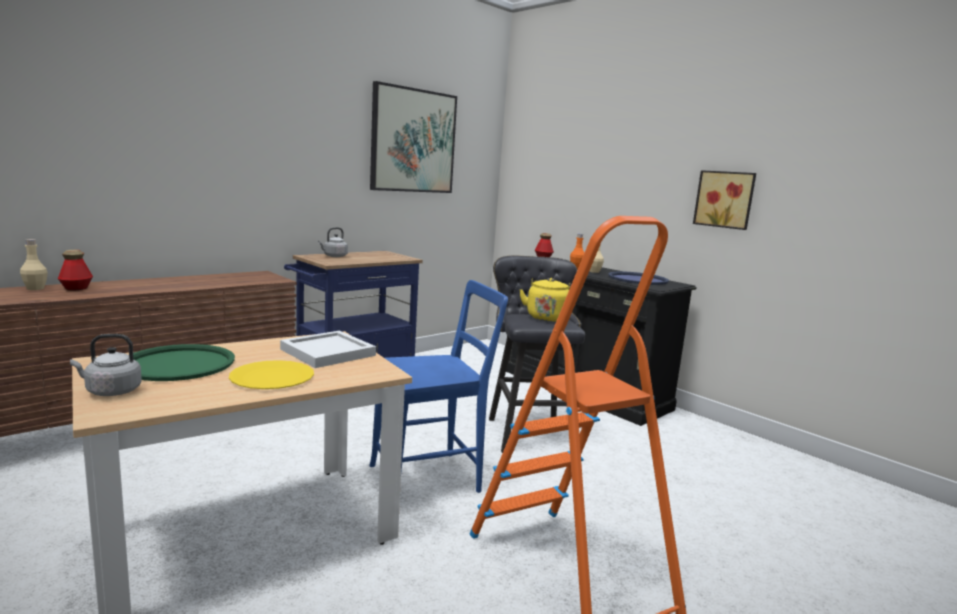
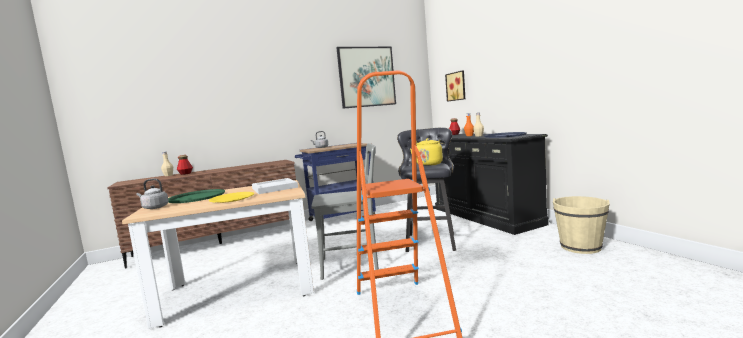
camera: 20 degrees right, 5 degrees down
(431, 478) = (353, 265): blue chair -> grey chair
(725, 199) = (557, 70): picture -> picture (456, 86)
(733, 450) = (580, 247): none -> beige bucket

